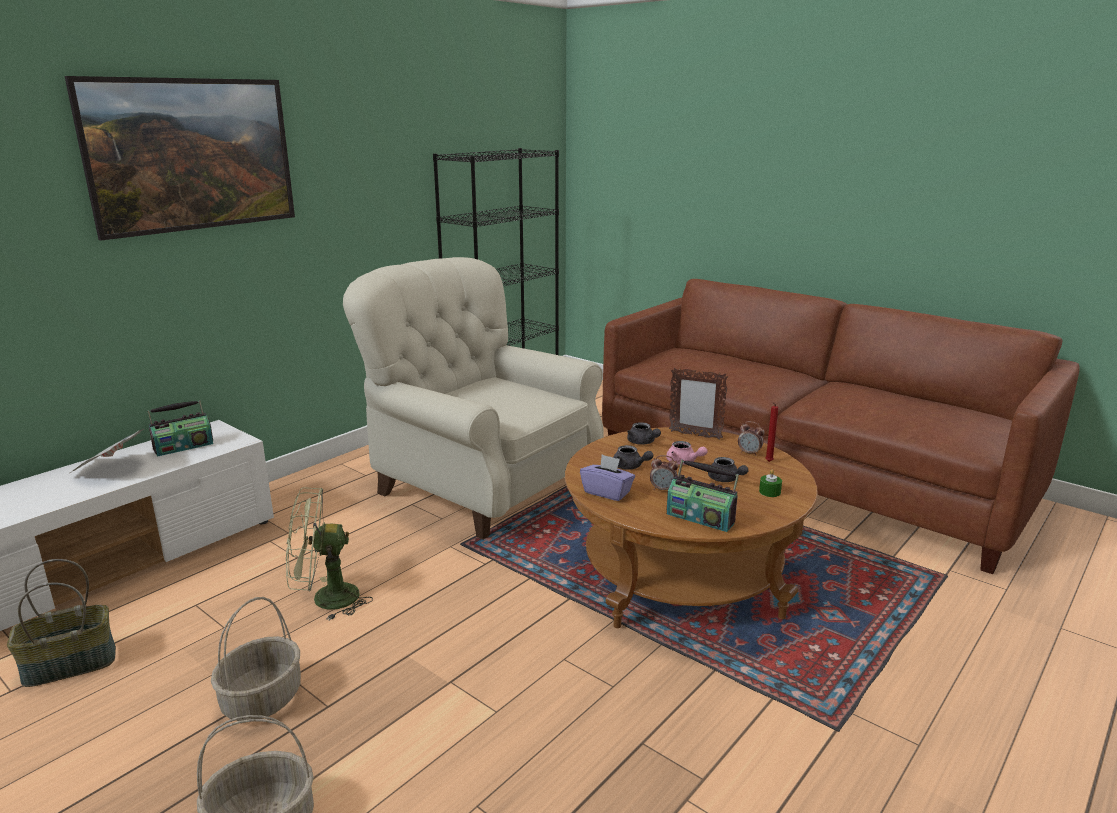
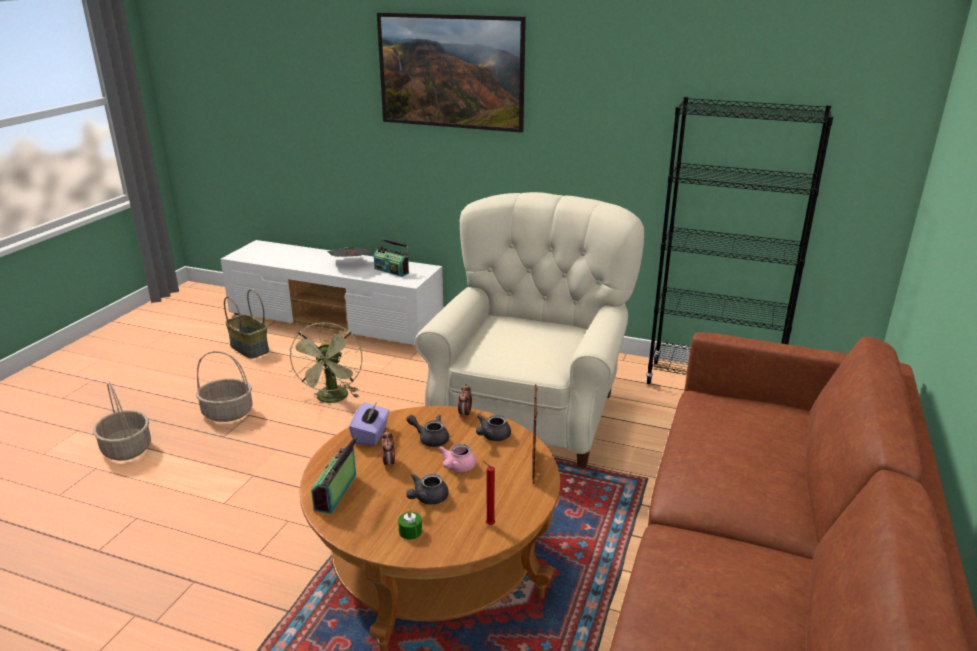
camera: 70 degrees right, 5 degrees up
(325, 600) = (332, 399): green fan -> green fan turned 150 degrees counterclockwise
(630, 467) = (430, 438): grey teapot -> grey teapot turned 90 degrees clockwise
(749, 453) = (506, 508): alarm clock -> alarm clock (465, 414)

